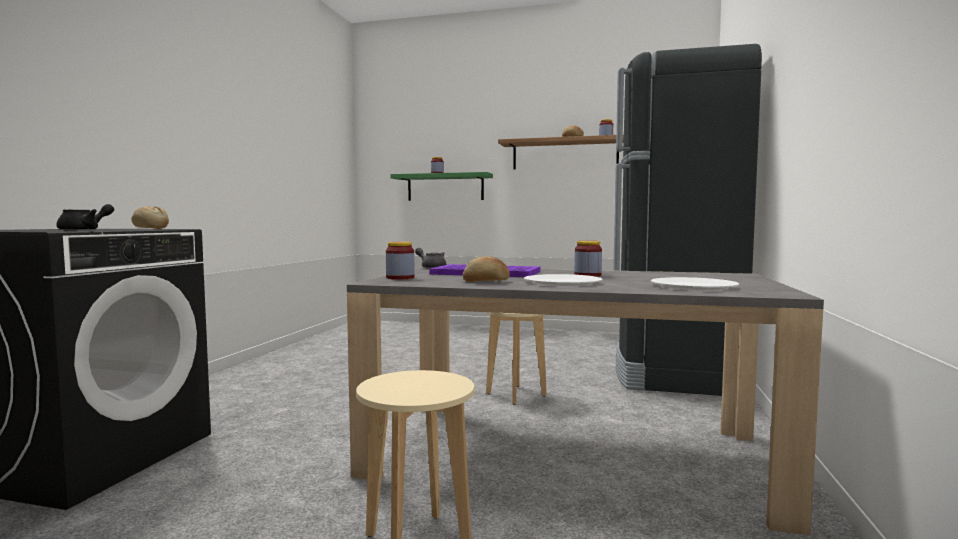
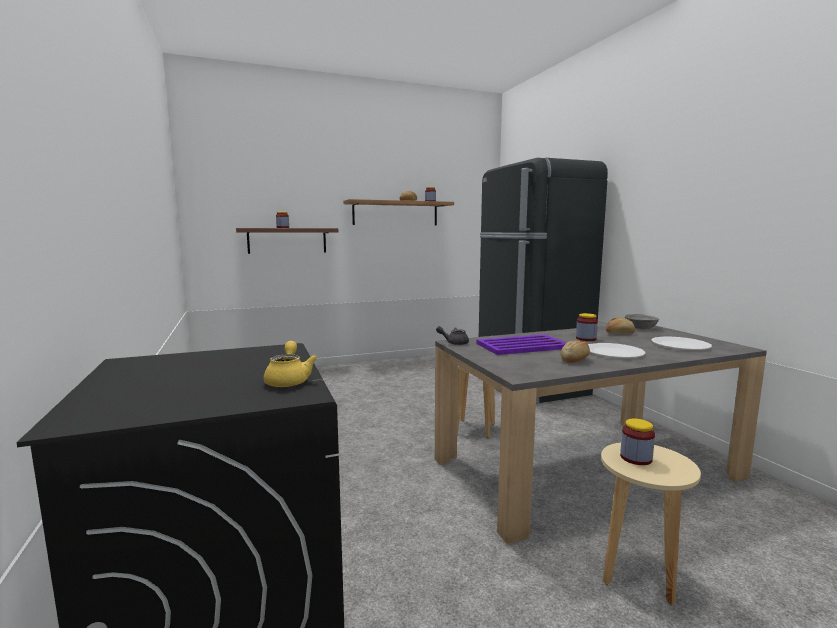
camera: 35 degrees left, 5 degrees up
(85, 230) = (289, 380): black teapot -> yellow teapot
(151, 228) = (253, 351): bread -> bread (619, 333)
(400, 278) = (504, 365): jar -> jar (636, 458)
(445, 187) = (287, 240): green shelf -> brown shelf
(719, 275) = (640, 328): none -> grey bowl

